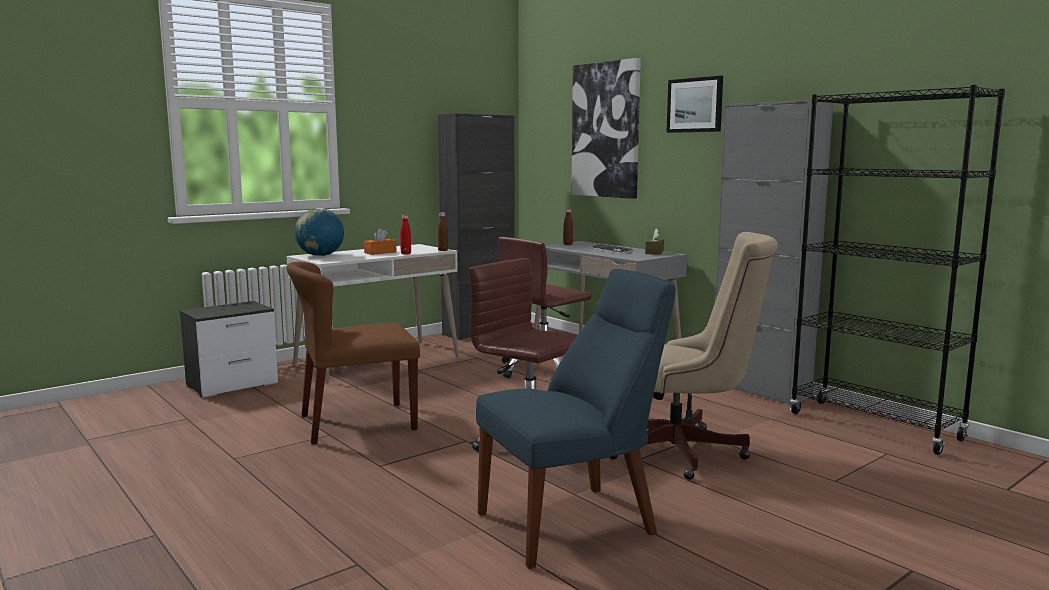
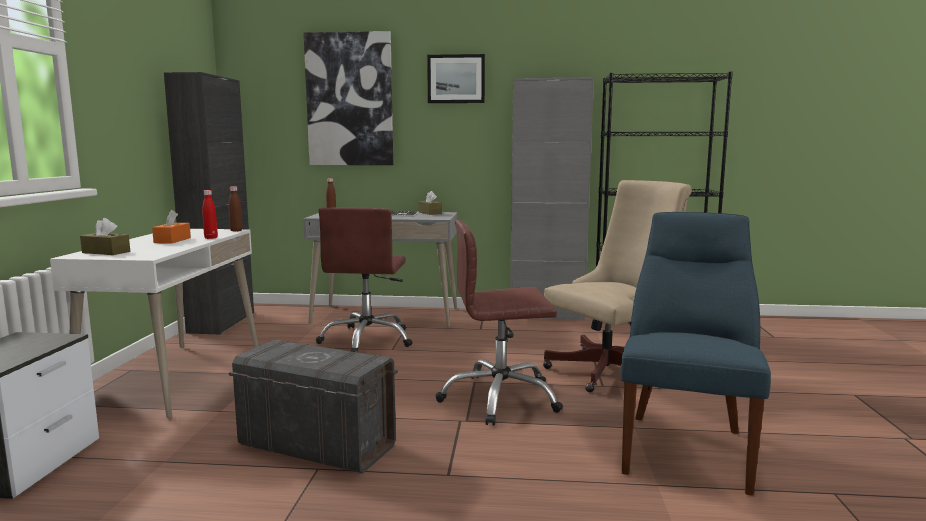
camera: 45 degrees left, 0 degrees up
(320, 255) = (106, 252): globe -> brown tissue box
(357, 423) = (316, 445): brown chair -> grey storage box

